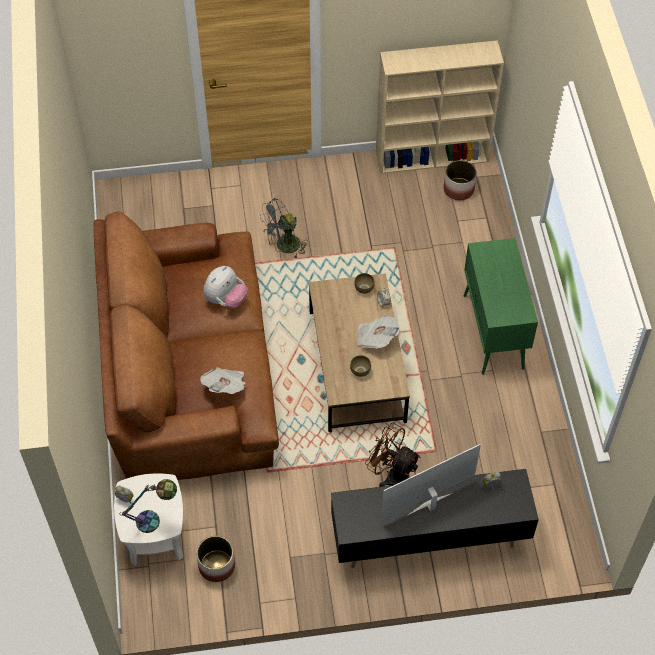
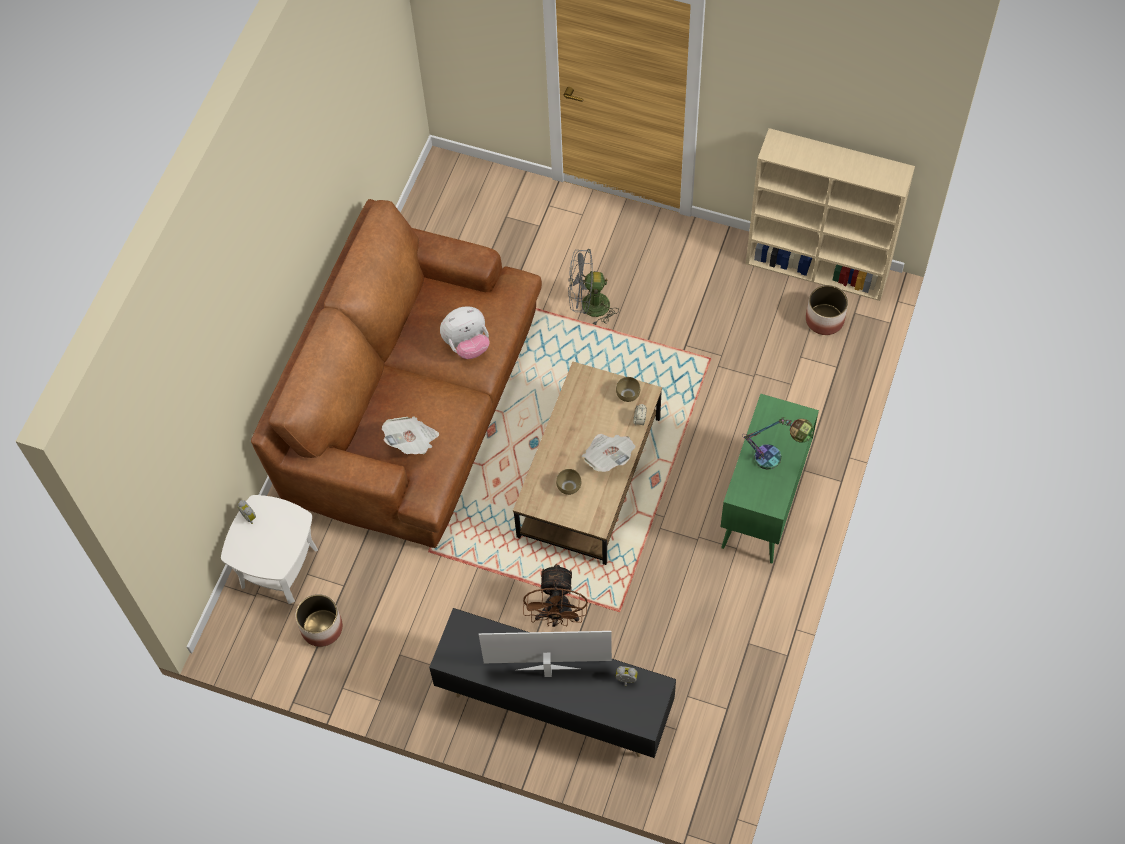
camera: 30 degrees right, 5 degrees up
(155, 521) = (265, 554): table lamp -> table lamp (775, 460)
(392, 475) = (557, 616): brown fan -> brown fan turned 150 degrees counterclockwise

